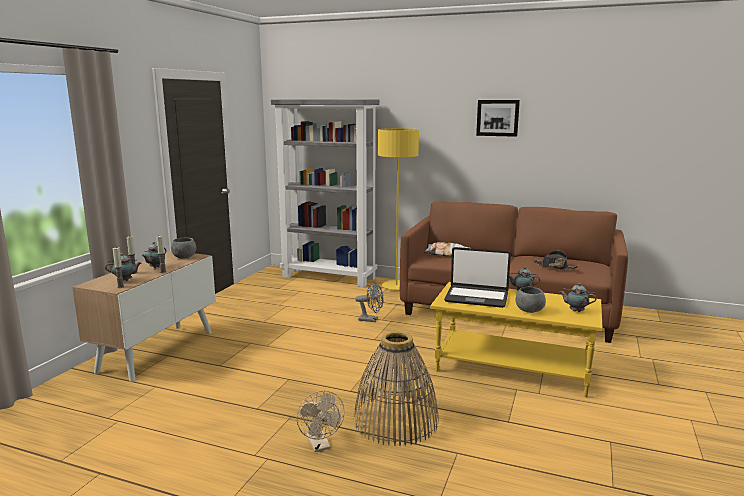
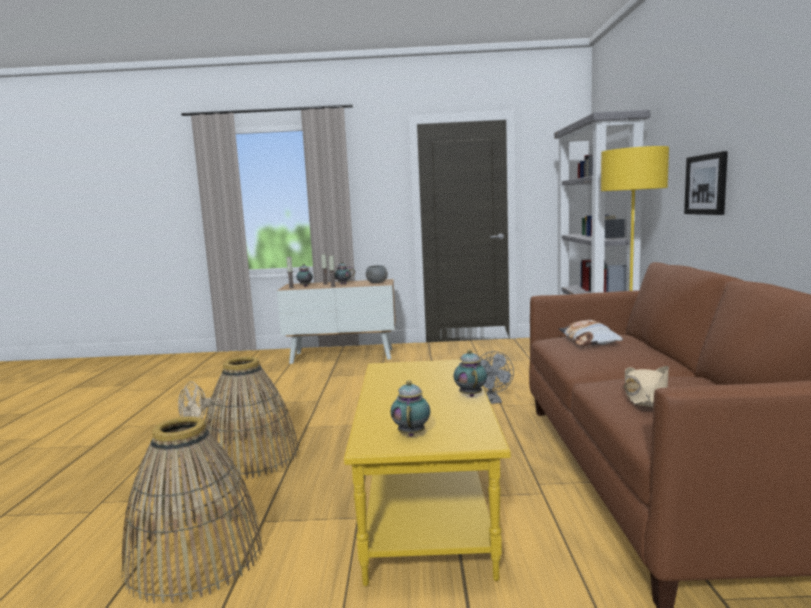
camera: 70 degrees right, 5 degrees down
(476, 297) = (417, 376): laptop -> none
(497, 118) = (765, 103): picture -> picture (707, 184)
(529, 310) = (386, 405): grey bowl -> none
(546, 449) = (195, 557): none -> basket
(554, 267) = (645, 397): black hat -> beige hat

